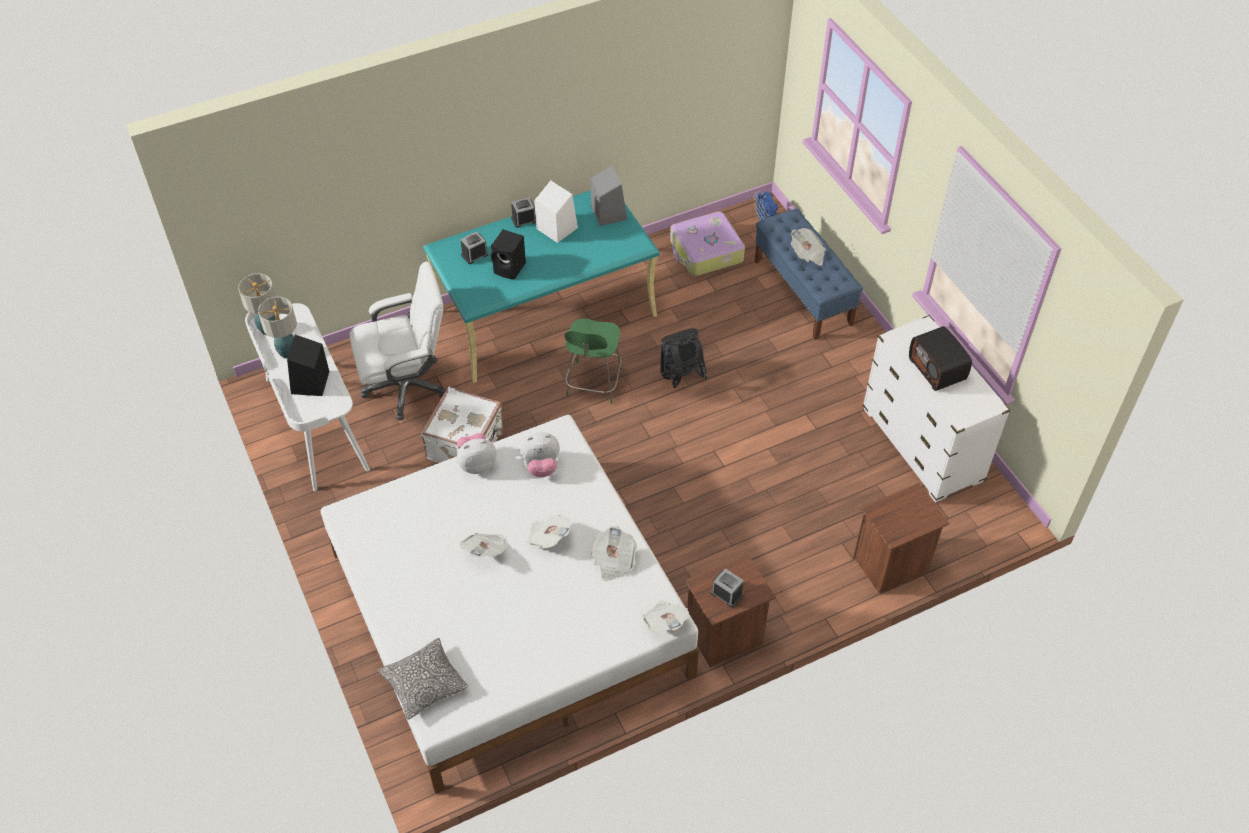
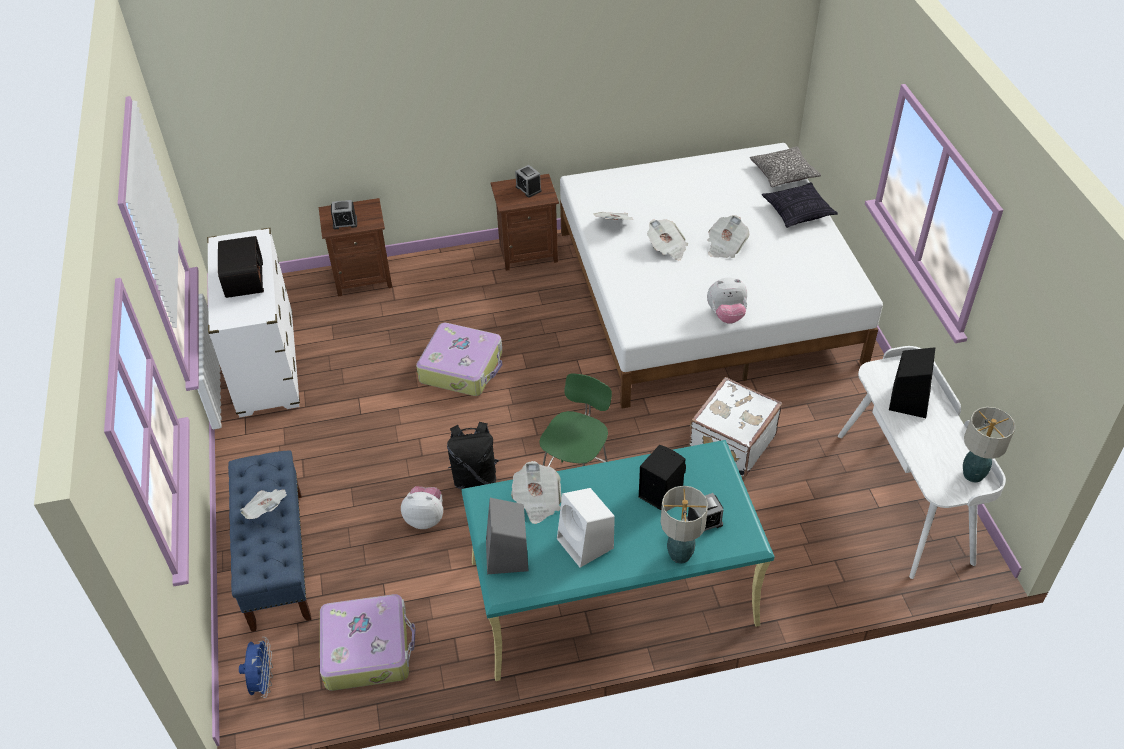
camera: 165 degrees left, 5 degrees down
(287, 352) = (943, 441): table lamp -> table lamp (680, 555)
(406, 618) = (798, 212): none -> pillow
(407, 386) = (797, 524): white office chair -> none
(524, 220) = (627, 566): alarm clock -> alarm clock (345, 223)
(541, 466) = (662, 303): plush toy -> plush toy (425, 518)
(665, 622) = (584, 182): newspaper -> newspaper (537, 501)
(735, 476) = (462, 367): none -> suitcase

